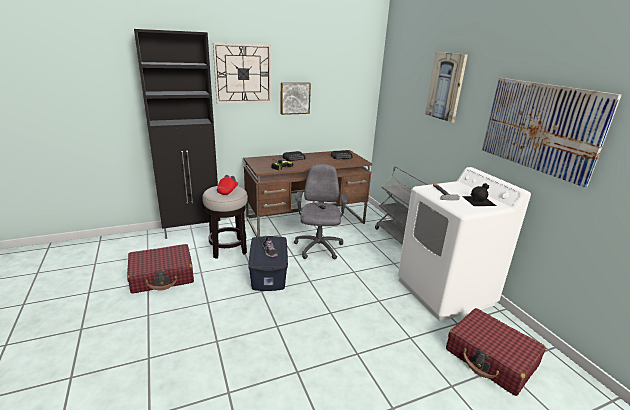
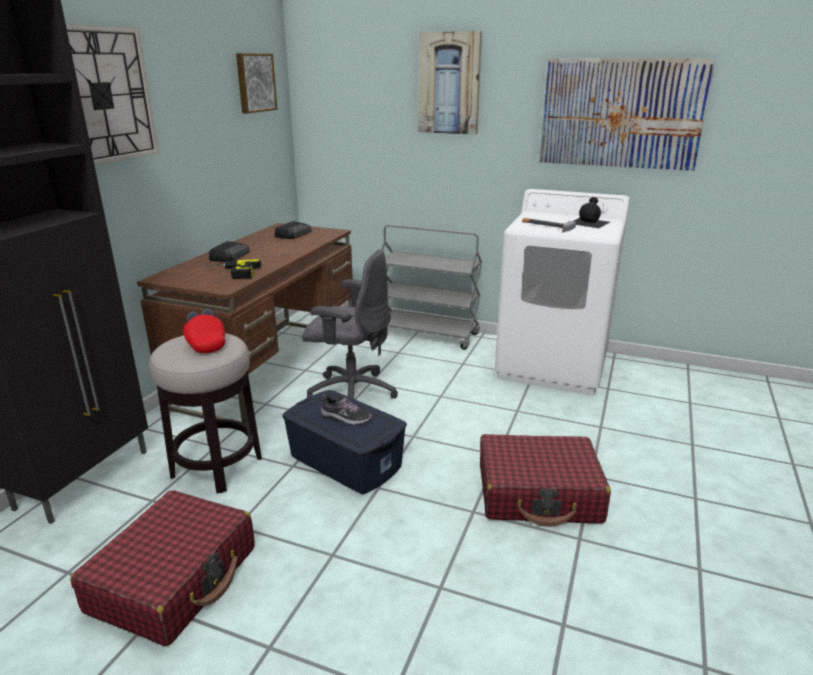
camera: 45 degrees left, 0 degrees up
(294, 98) = (190, 139): picture -> picture (255, 82)
(318, 248) = (351, 392): grey office chair -> grey office chair turned 150 degrees clockwise
(491, 358) = (674, 401): red suitcase -> red suitcase (538, 494)

